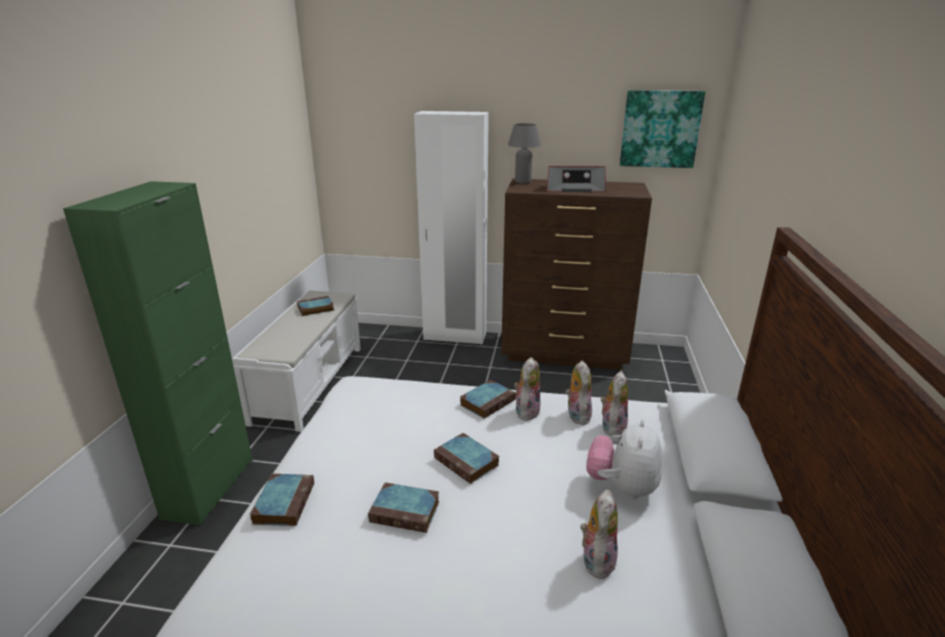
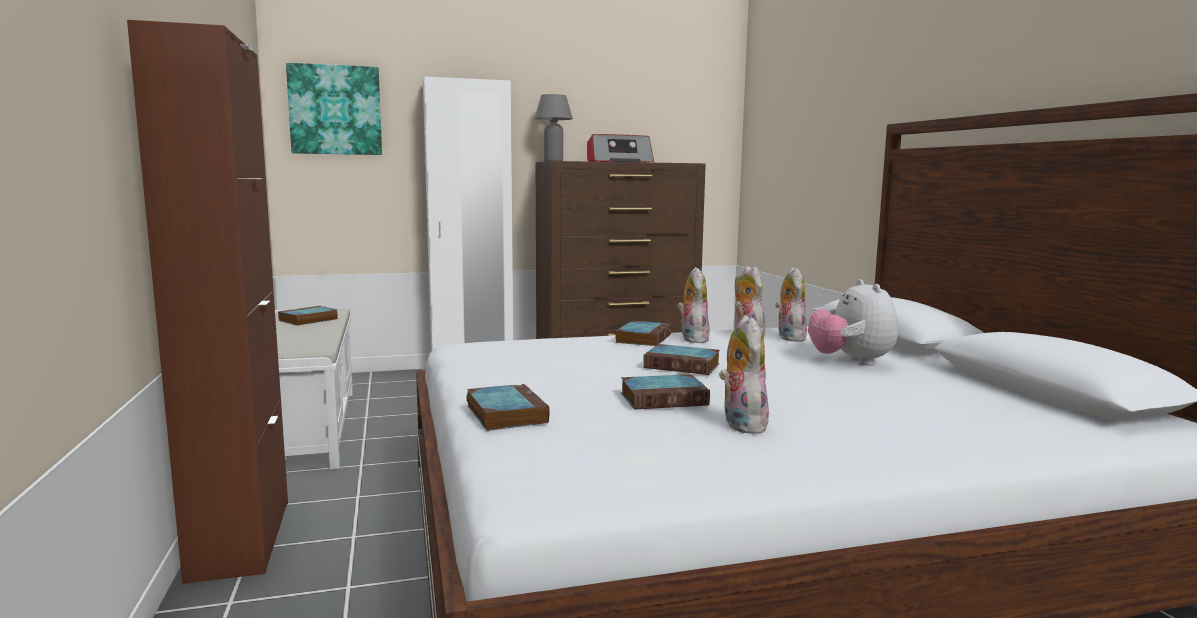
camera: 25 degrees left, 15 degrees down
(209, 487) = (241, 539): green cabinet -> brown cabinet
(596, 559) = (893, 393): plush toy -> plush toy (740, 424)
(660, 129) = (686, 108): picture -> picture (335, 110)

